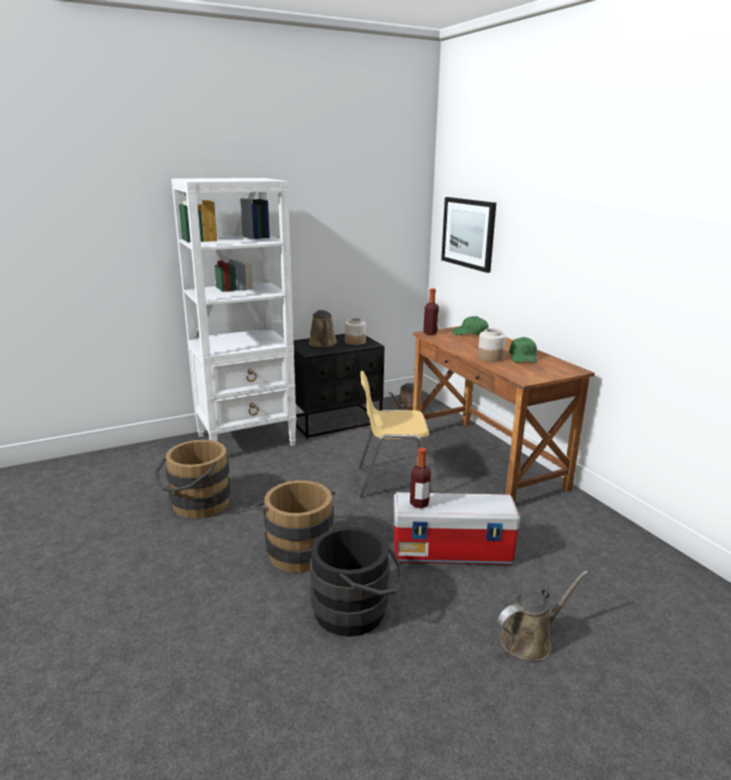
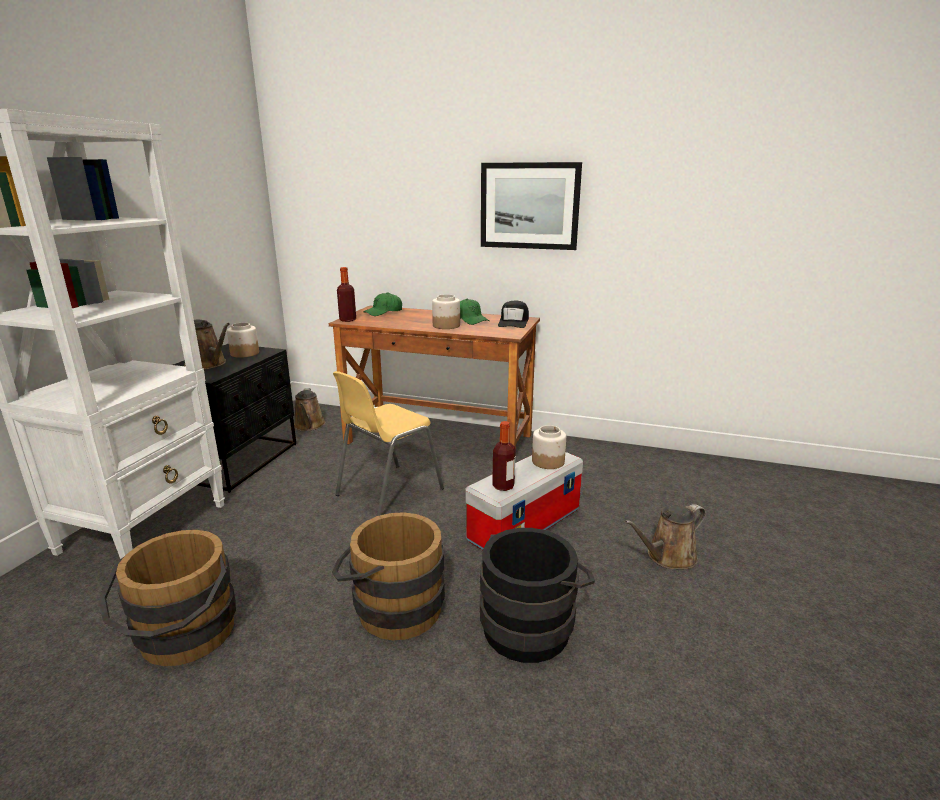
camera: 45 degrees left, 0 degrees up
(468, 233) = (337, 206): picture -> picture (529, 206)
(484, 504) = (548, 461): none -> jar
(530, 640) = (668, 557): brown watering can -> brown watering can turned 135 degrees counterclockwise
(556, 370) = (514, 322): none -> black cap

